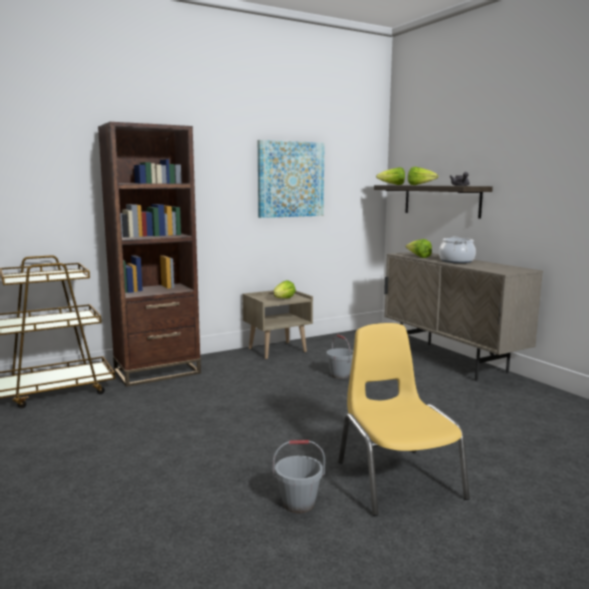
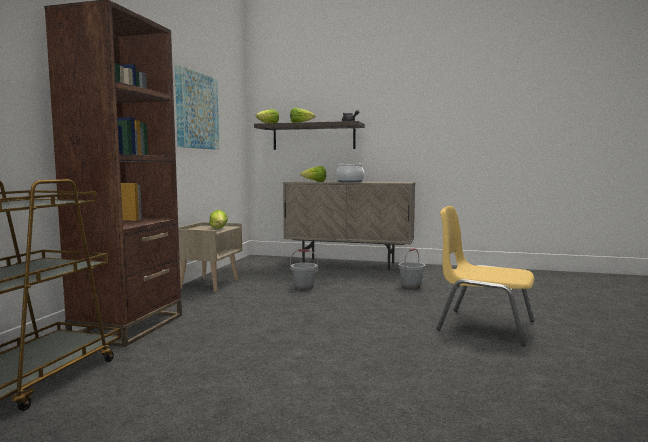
camera: 45 degrees left, 5 degrees down
(298, 504) = (479, 359): grey bucket -> grey bucket (411, 286)

